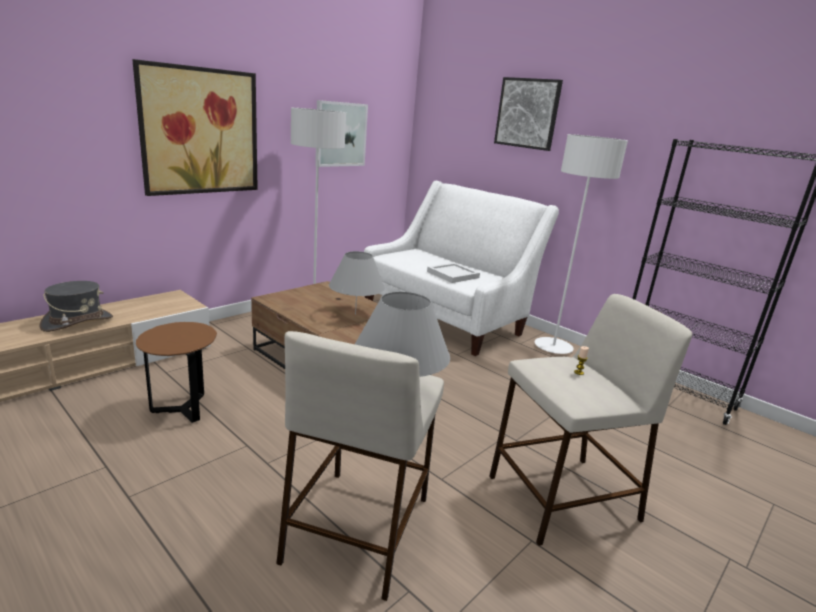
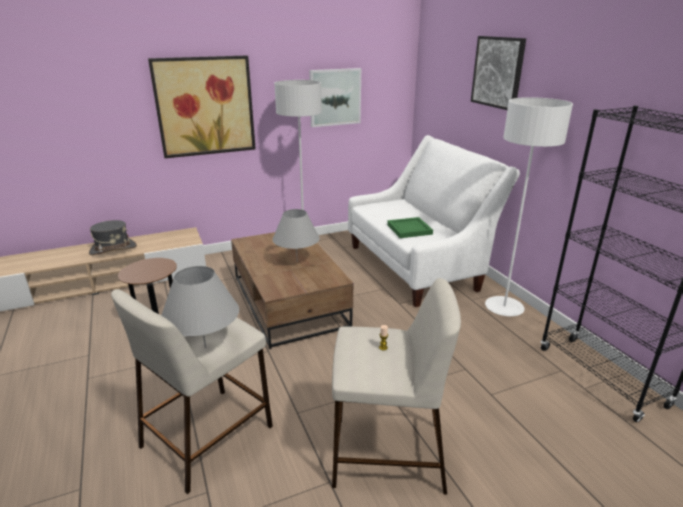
camera: 25 degrees right, 5 degrees up
(453, 275) = (410, 229): white tray -> green tray

